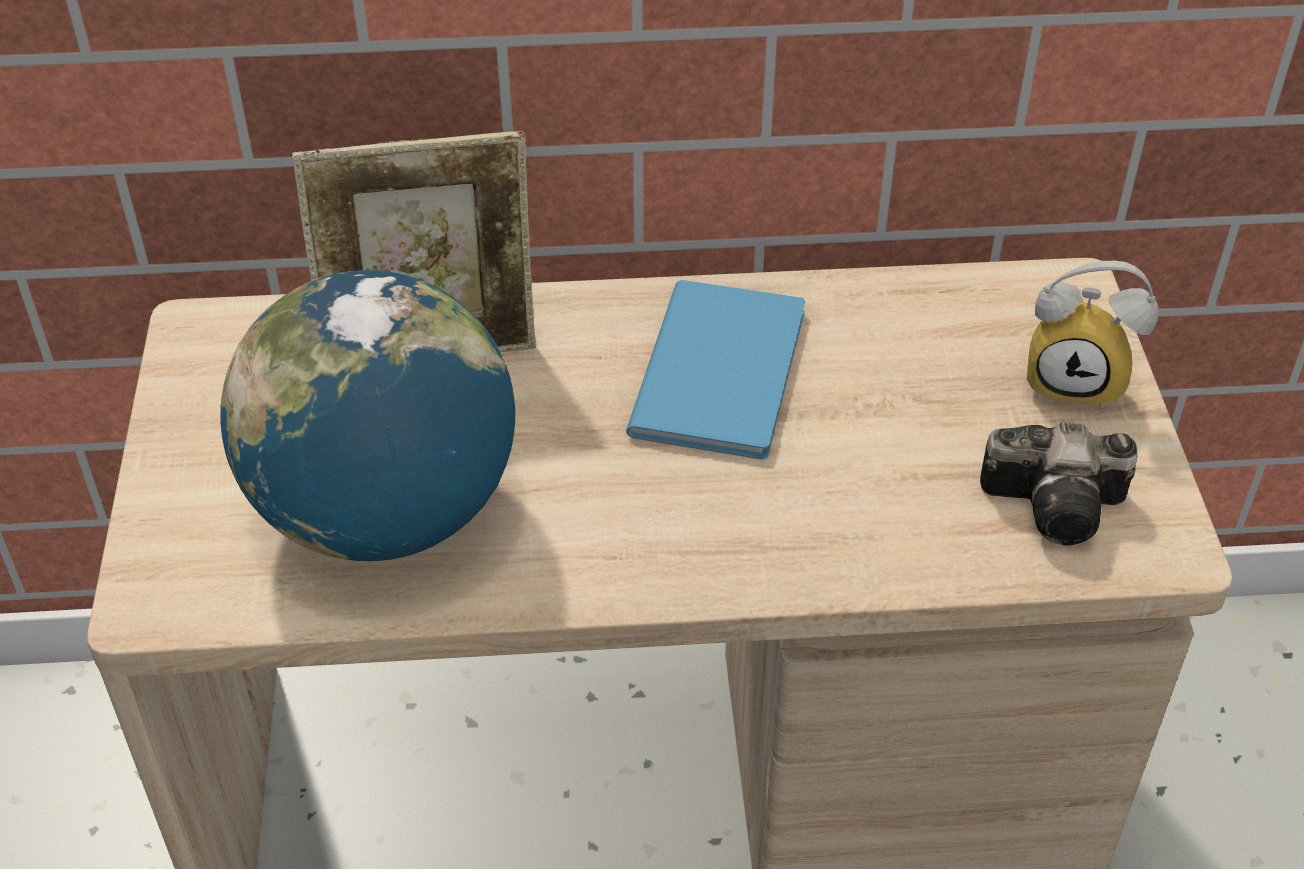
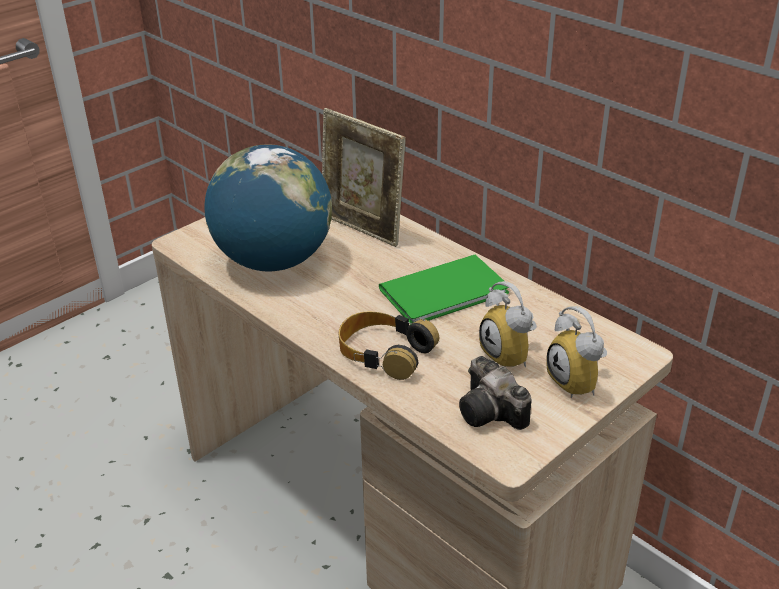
camera: 50 degrees right, 10 degrees down
(726, 368) = (448, 292): blue book -> green book
(801, 531) = (384, 352): none -> headphones
(952, 404) = (511, 356): none -> alarm clock

